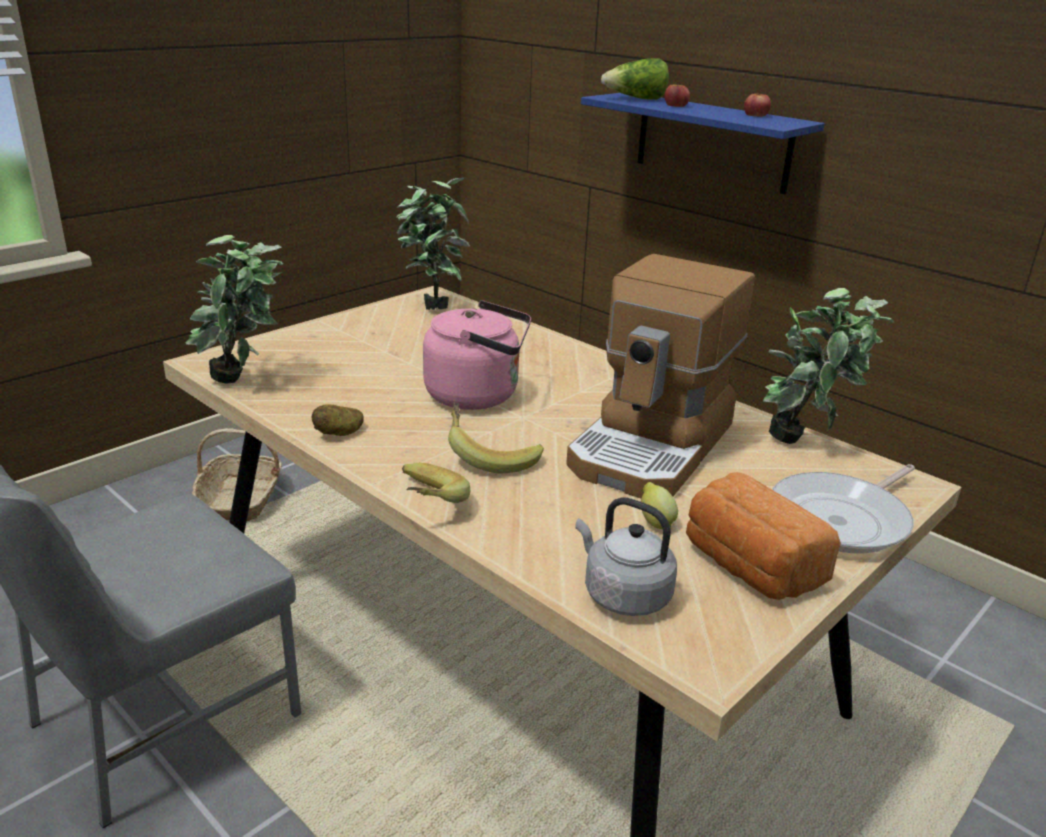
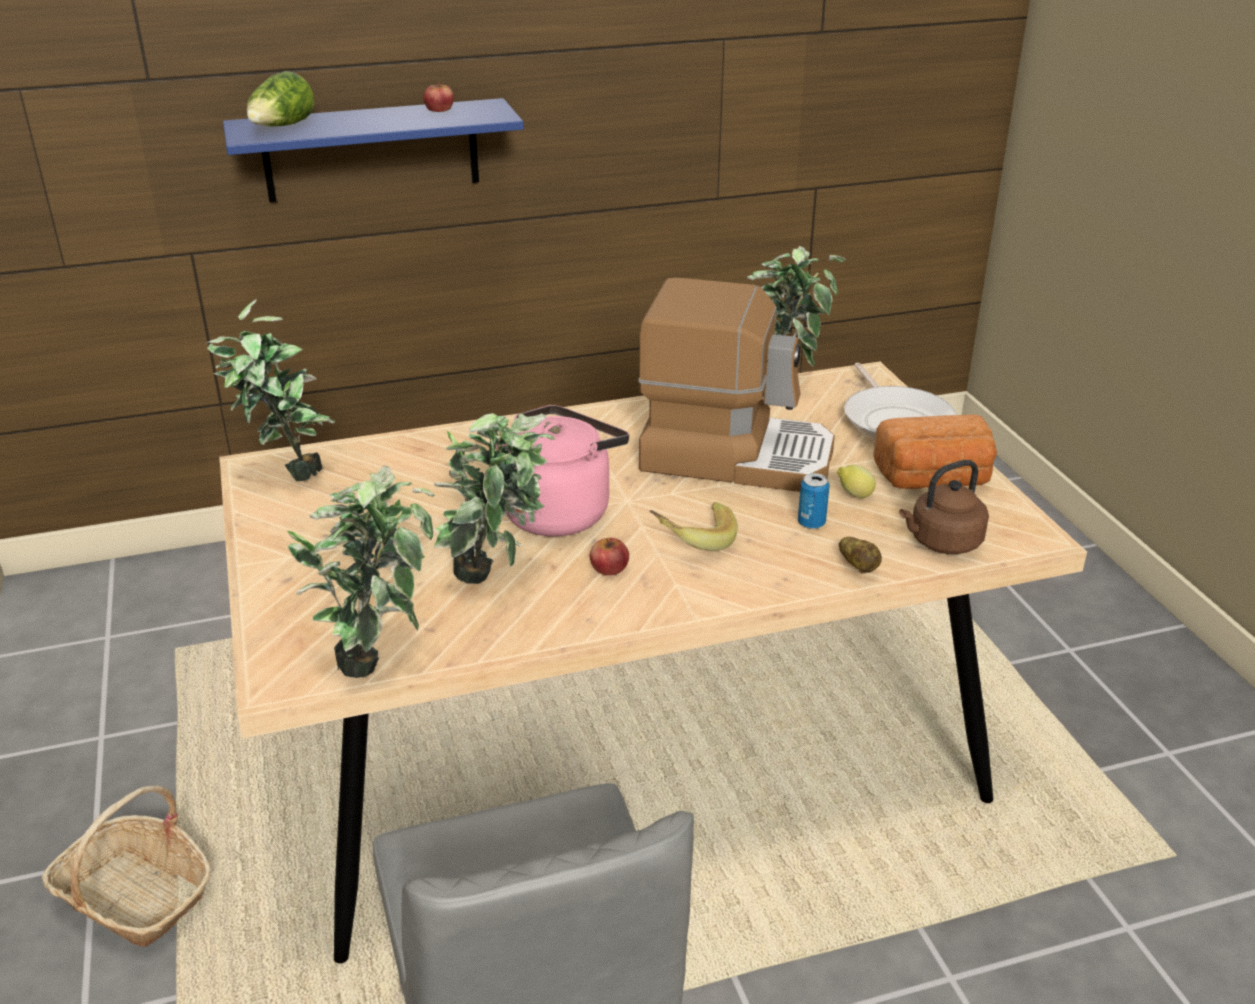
camera: 60 degrees left, 5 degrees up
(339, 433) = (574, 615): potato -> potato (858, 567)
(367, 395) = (497, 577): none -> potted plant
(423, 505) = (755, 599): banana -> none
(578, 508) = (811, 523): none -> can
(622, 594) = (942, 542): grey kettle -> brown kettle
(653, 446) = (735, 455): coffee machine -> coffee machine turned 45 degrees counterclockwise
(676, 105) = (344, 122): apple -> apple (609, 568)

